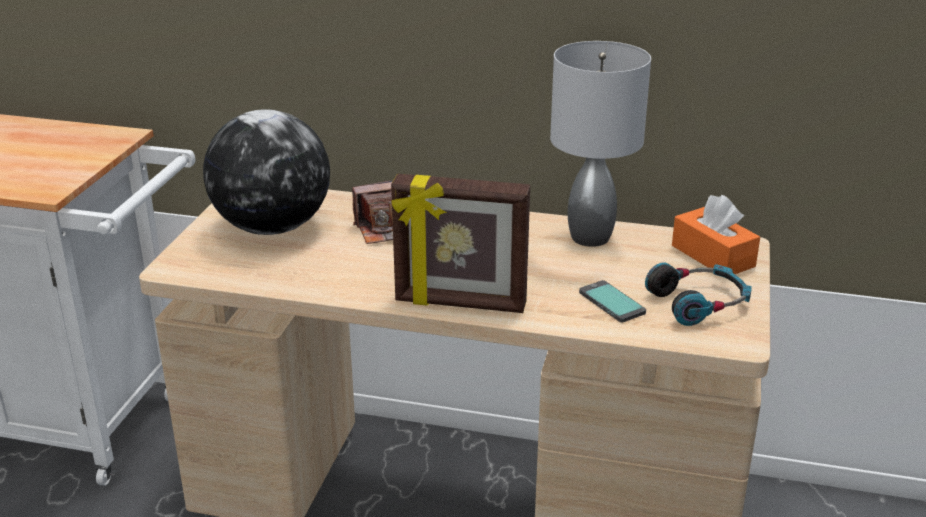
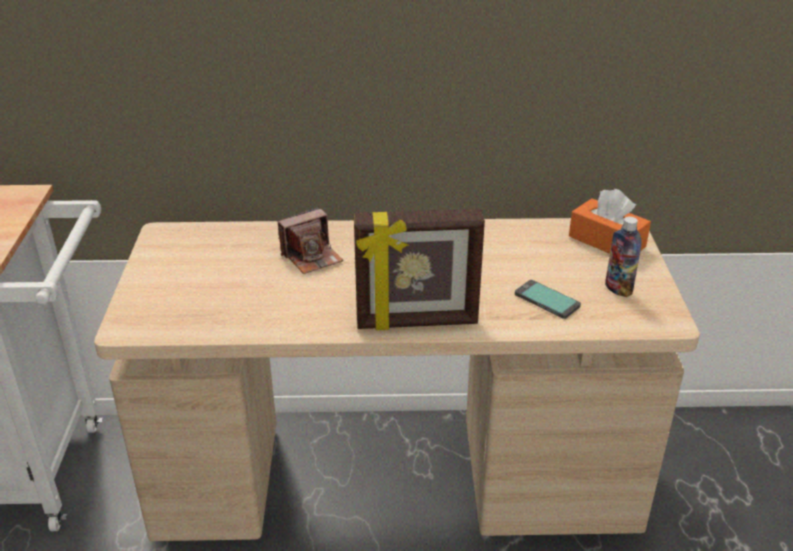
camera: 15 degrees left, 5 degrees up
(272, 227) = (204, 269): globe -> none
(588, 237) = (496, 238): grey table lamp -> none
(699, 303) = (618, 289): headphones -> bottle

